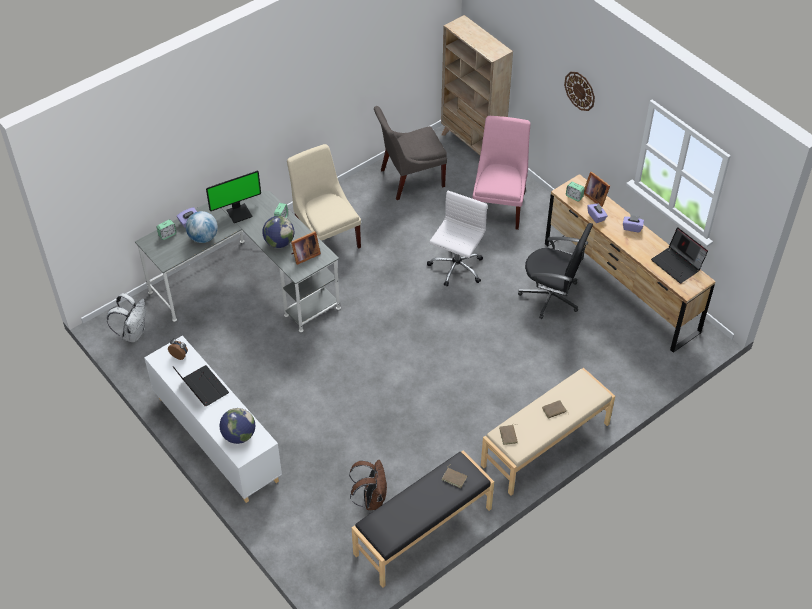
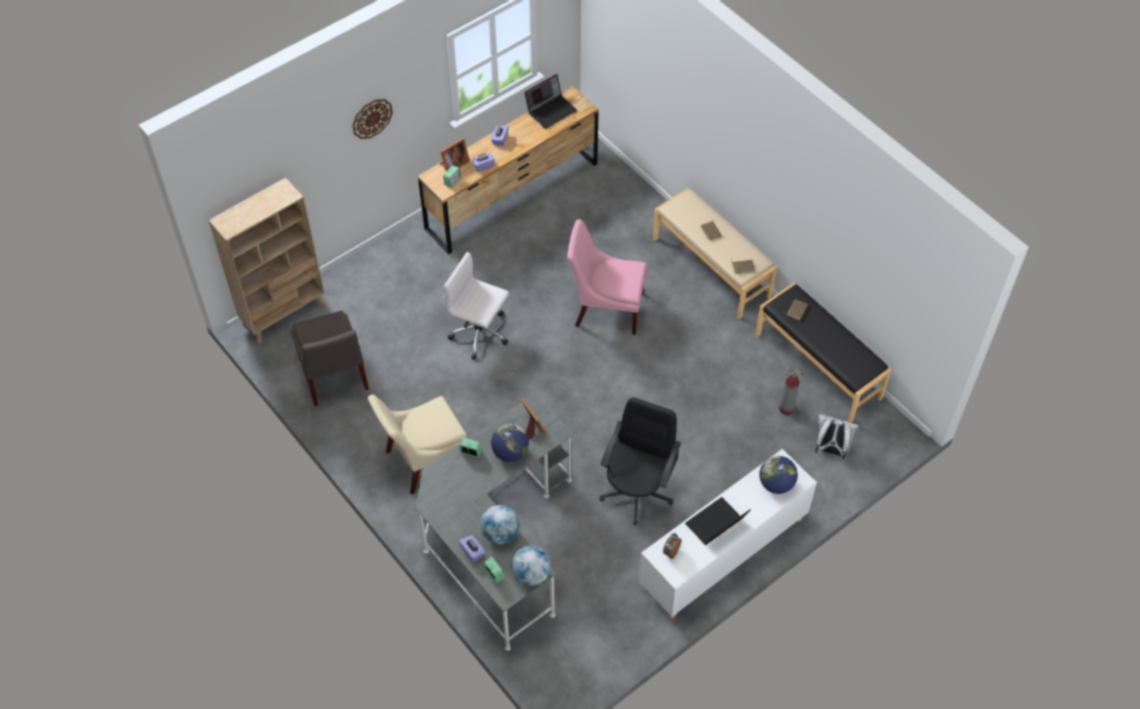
camera: 90 degrees left, 5 degrees up
(133, 333) = (574, 659): white backpack -> white backpack (830, 450)
(164, 257) = (531, 574): none -> globe
(239, 212) = (459, 498): monitor -> none
(371, 499) = (786, 409): brown backpack -> fire extinguisher
(499, 205) = (386, 291): pink chair -> pink chair (605, 308)
(551, 297) = (524, 252): black office chair -> black office chair (637, 491)

